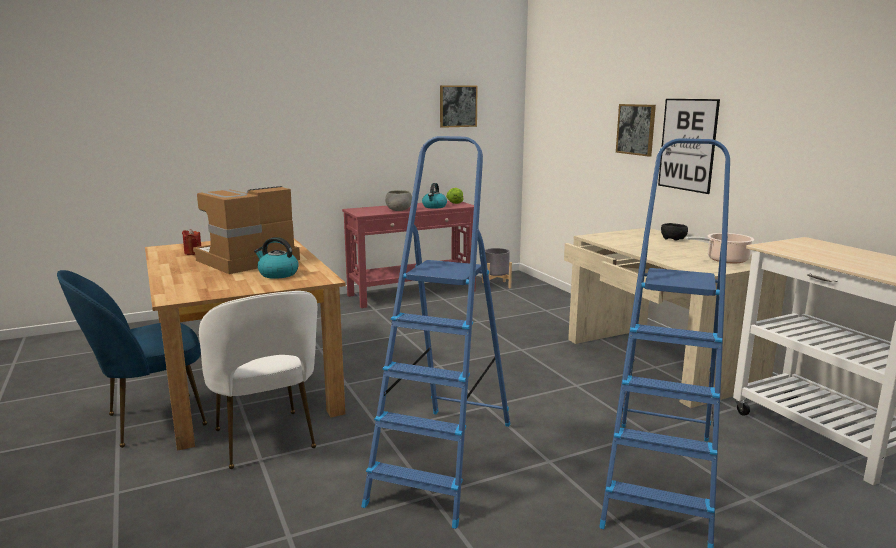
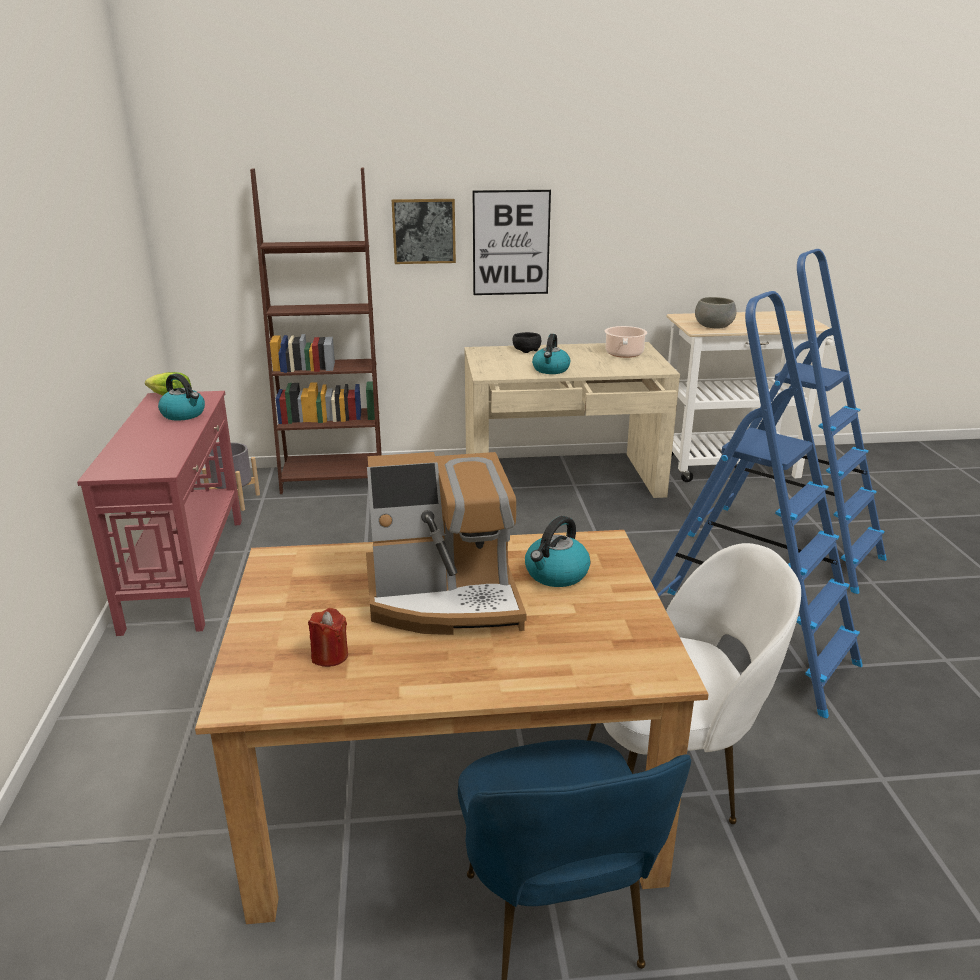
camera: 70 degrees left, 10 degrees up
(246, 260) = (444, 598): coffee machine -> coffee machine turned 75 degrees counterclockwise
(398, 210) = (169, 440): grey bowl -> grey bowl (713, 326)
(458, 106) = (107, 228): picture -> none
(553, 298) = (332, 479): none -> brown bookcase
(634, 247) = (551, 370): none -> kettle

